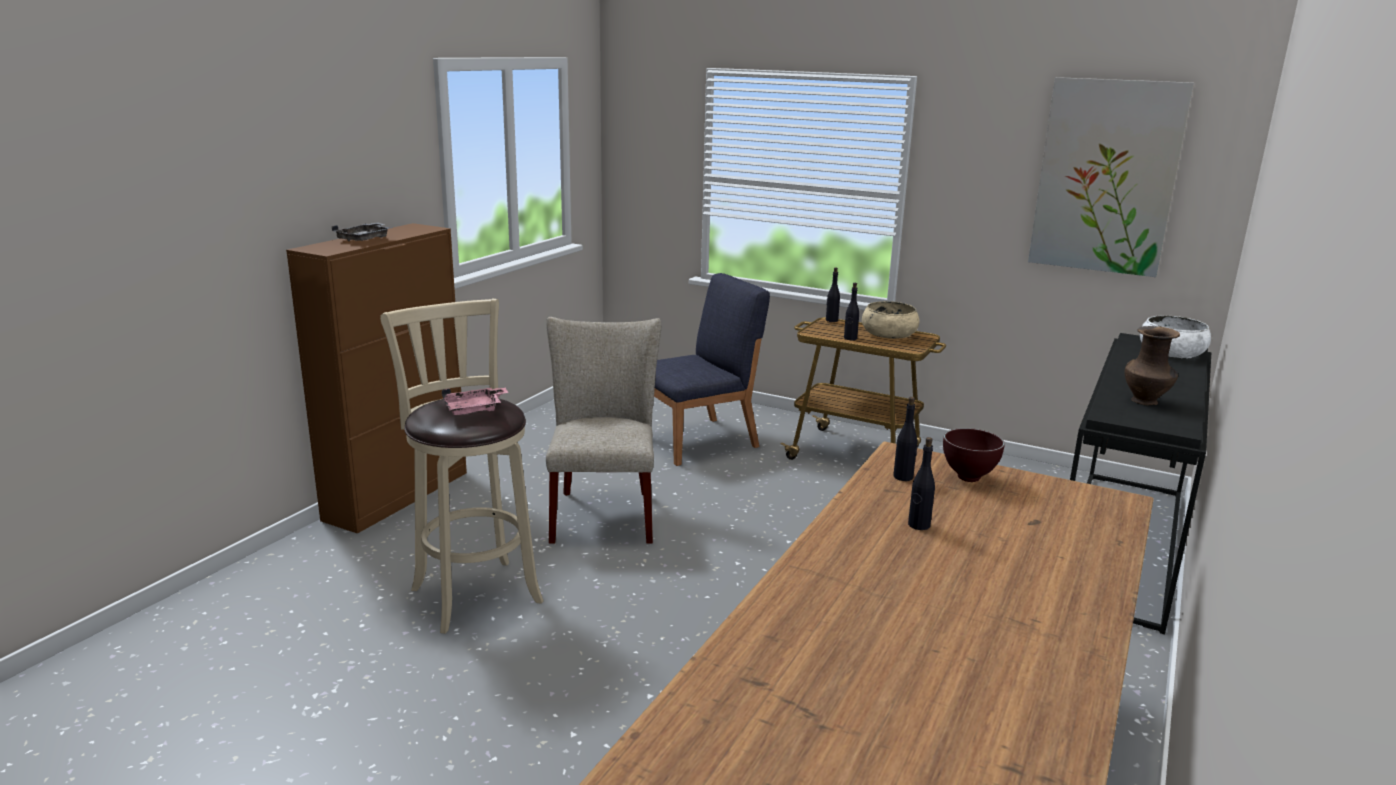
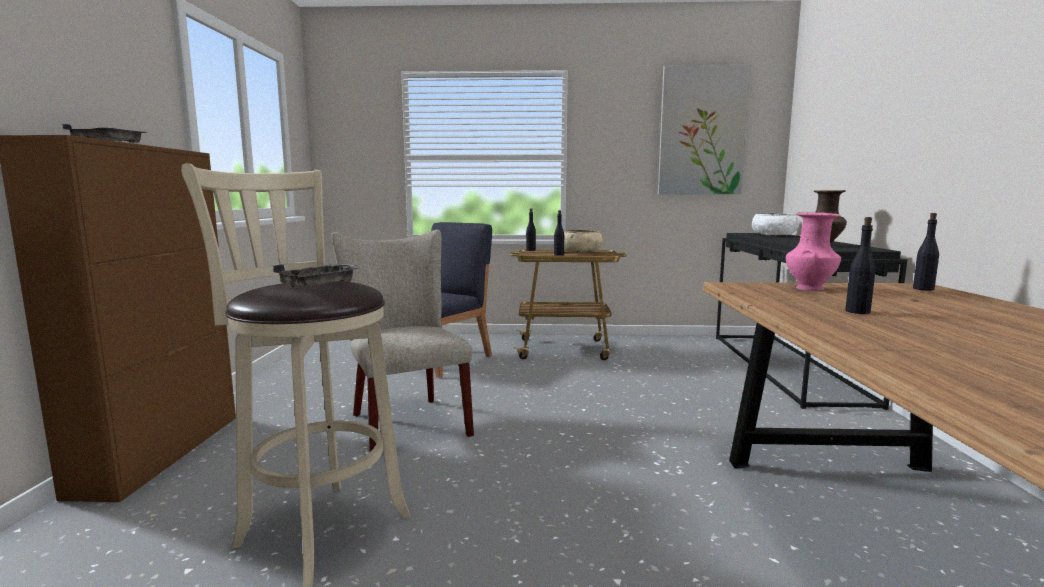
camera: 25 degrees left, 10 degrees down
(474, 409) = (322, 285): pink tray -> grey tray
(903, 477) = (769, 293): black bottle -> black bottle (923, 289)
(969, 478) = (809, 288): brown bowl -> pink vase

